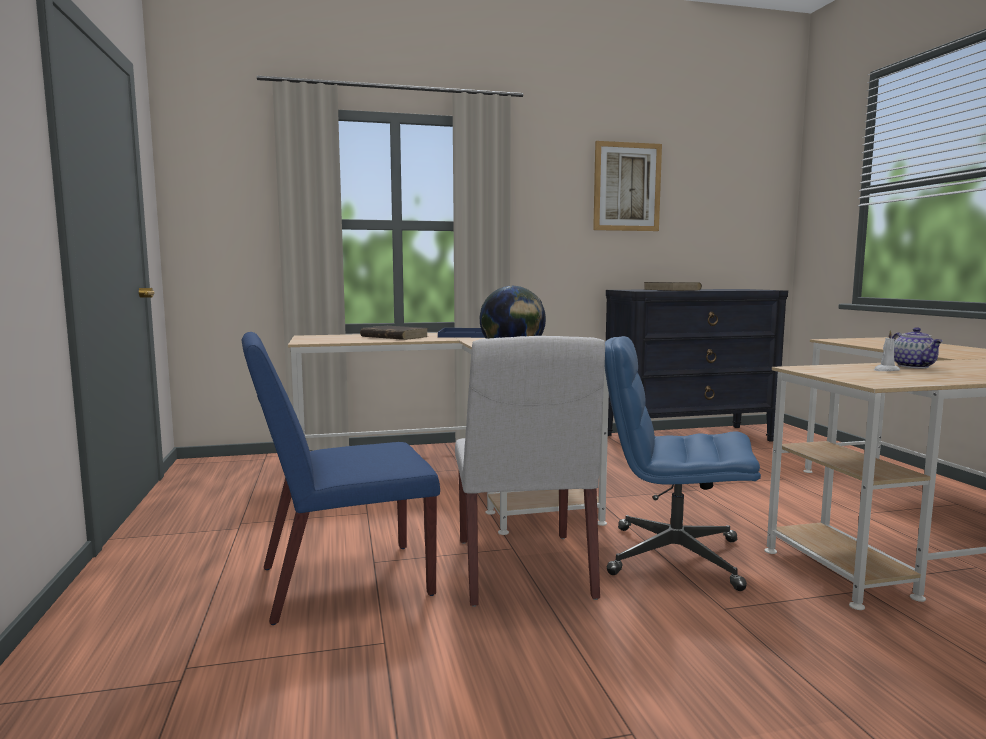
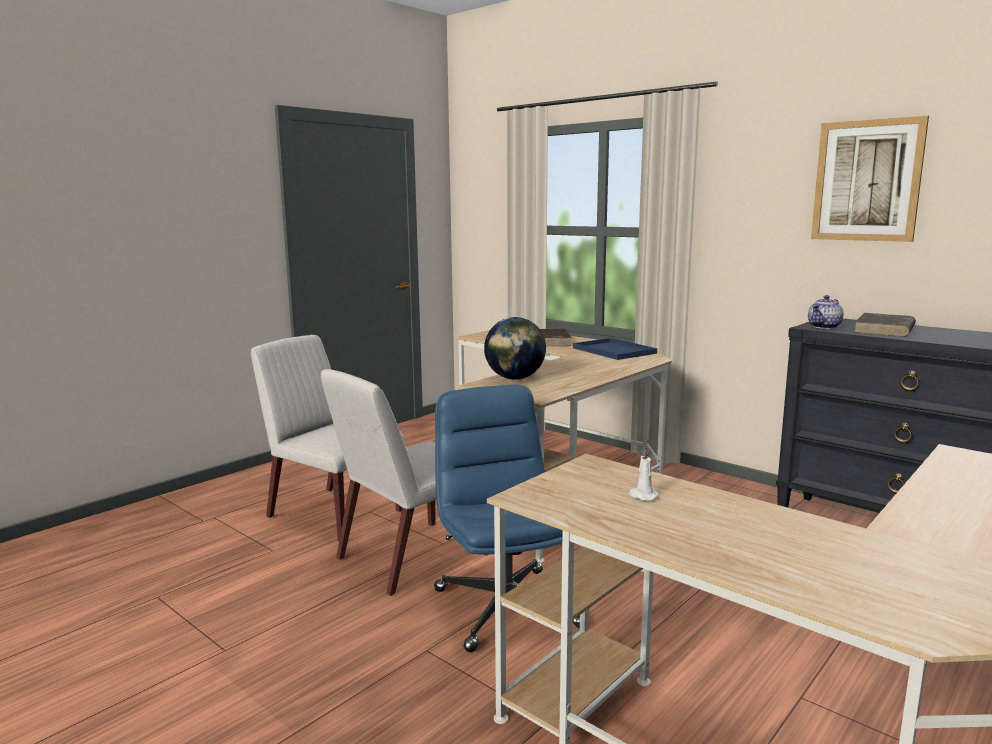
camera: 55 degrees right, 5 degrees up
(343, 582) = (333, 514): blue chair -> white chair
(914, 366) = (713, 507): teapot -> teapot (824, 327)

